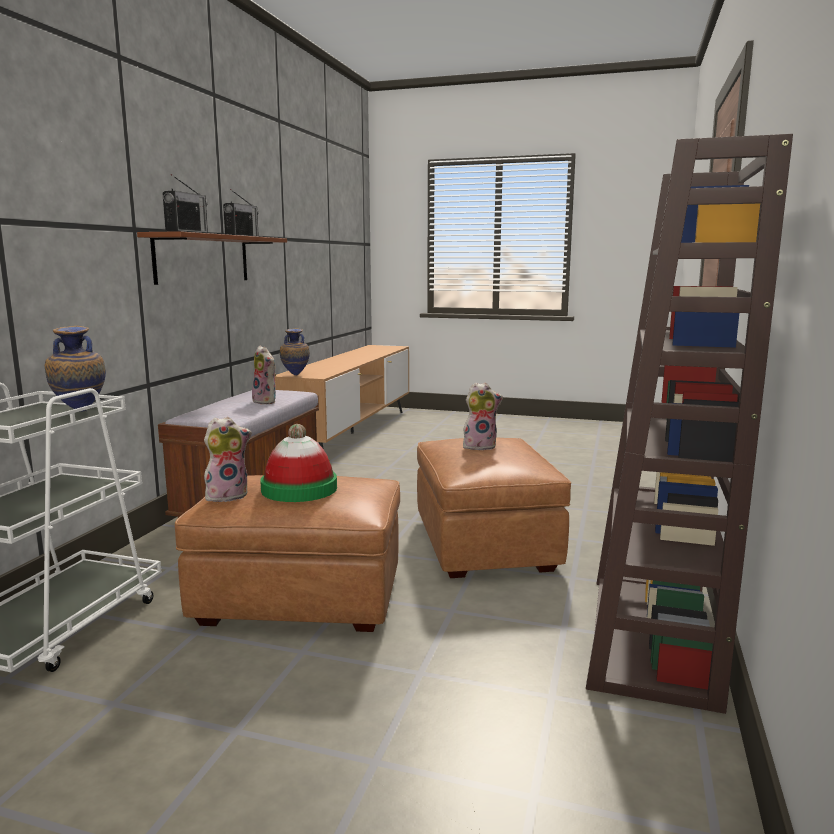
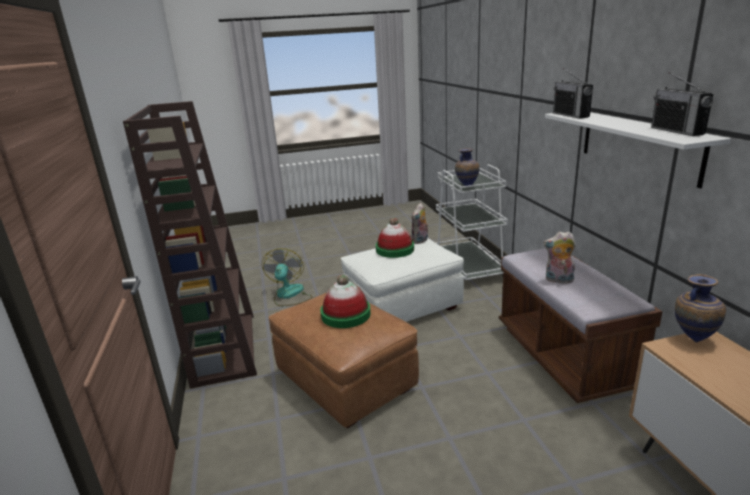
camera: 150 degrees right, 10 degrees up
(203, 259) = (638, 145): brown shelf -> white shelf
(299, 599) = (403, 307): brown ottoman -> white ottoman
(477, 719) = (289, 295): none -> fan
(480, 446) = (345, 314): plush toy -> hat

